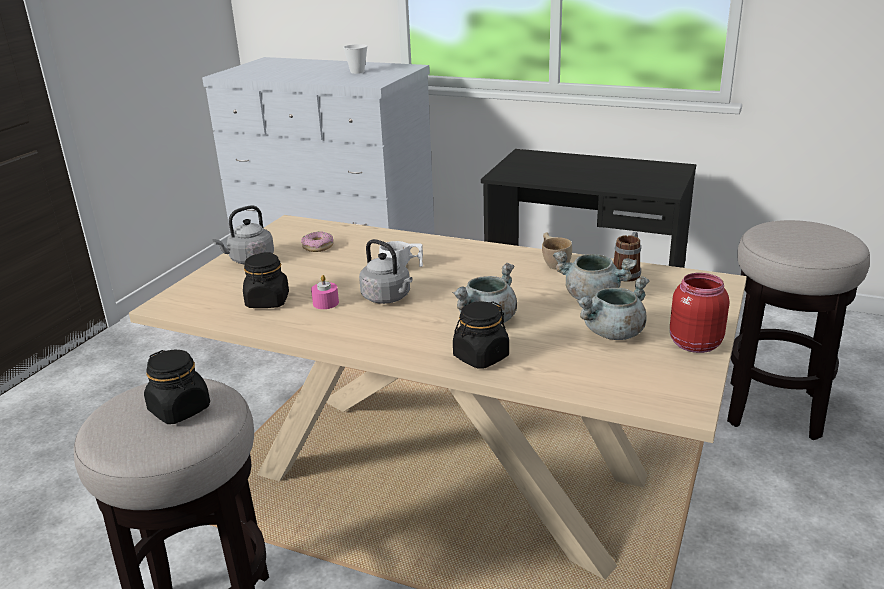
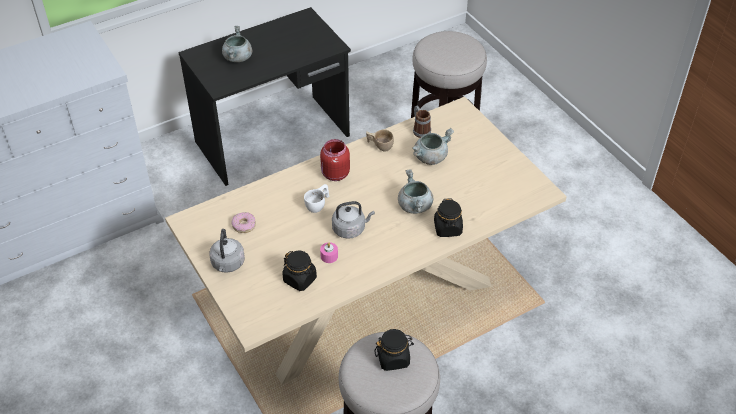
camera: 55 degrees left, 20 degrees up
(357, 72) = (56, 61): cup -> none
(613, 333) = (471, 174): grey cooking pot -> grey cooking pot (238, 58)
(693, 344) = (504, 156): red jar -> red jar (334, 174)

